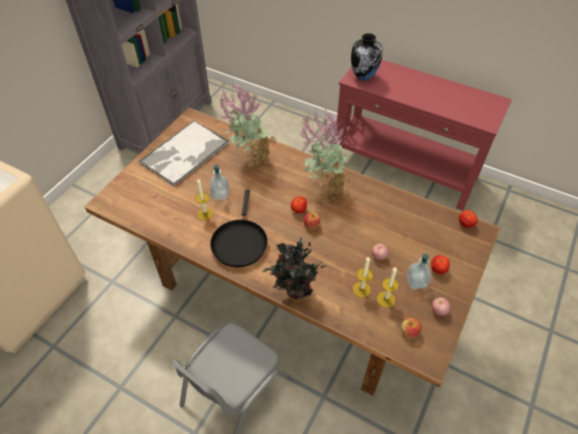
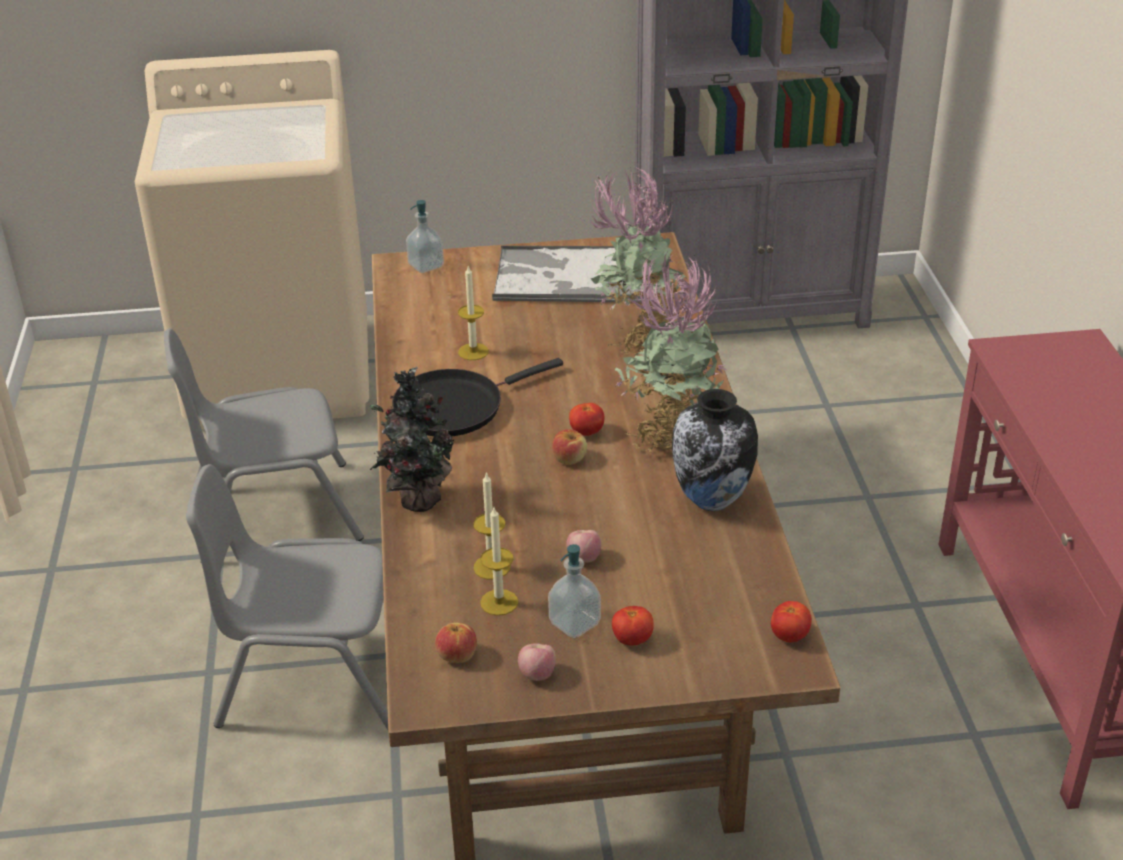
camera: 55 degrees right, 15 degrees down
(115, 350) = (275, 514): none -> grey chair
(220, 194) = (528, 346): soap dispenser -> soap dispenser (426, 265)
(364, 76) = (1031, 359): vase -> vase (712, 501)

